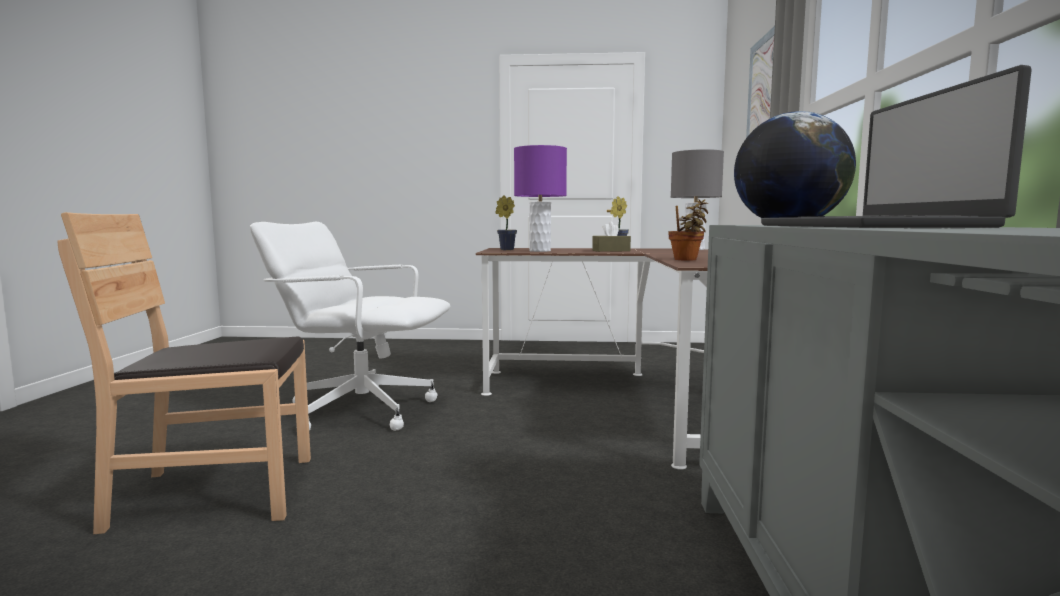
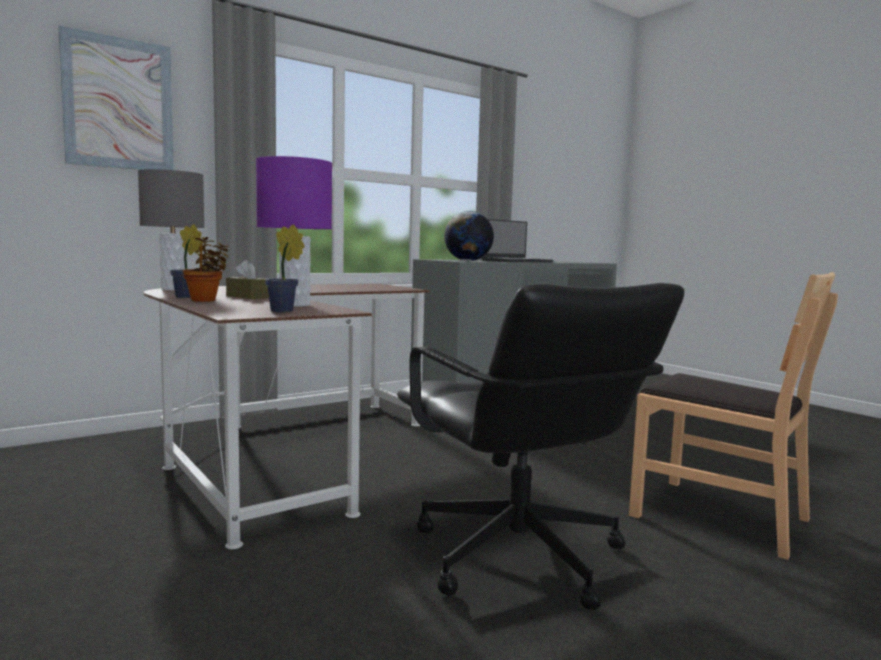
camera: 130 degrees left, 0 degrees up
(361, 410) = (518, 557): white office chair -> black office chair
(687, 259) = (361, 289): potted plant -> potted plant (205, 300)

